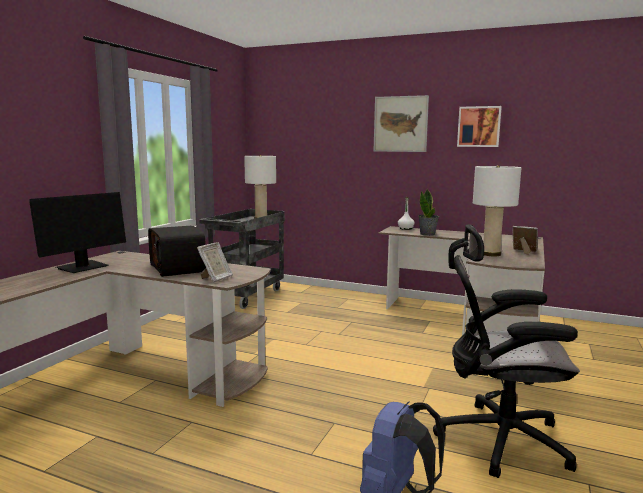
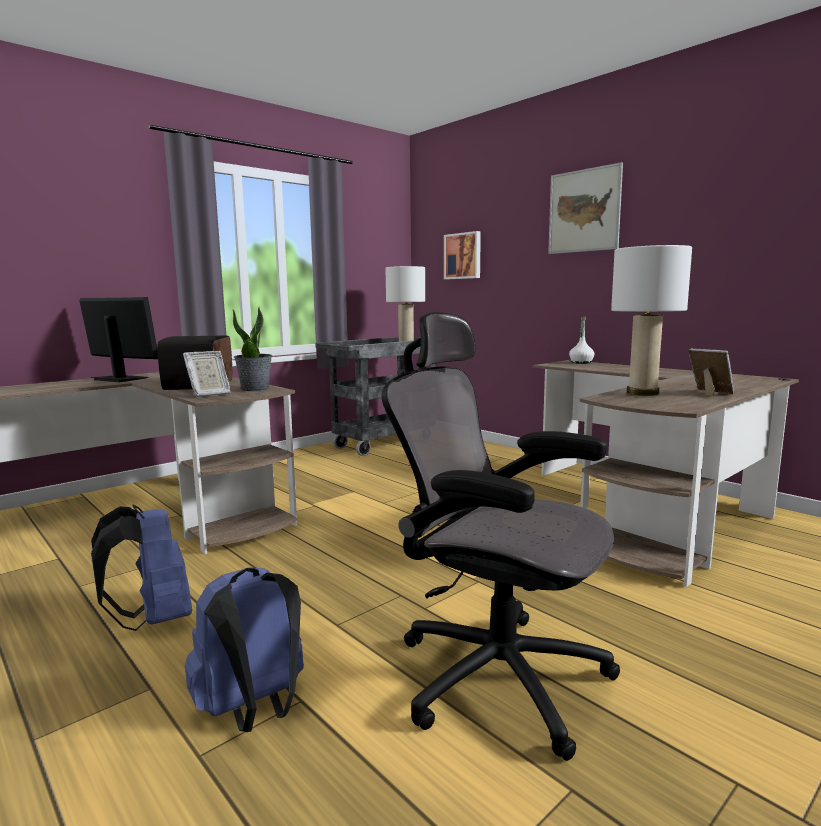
camera: 25 degrees right, 0 degrees up
(82, 267) = (120, 379): monitor -> monitor turned 120 degrees counterclockwise
(251, 461) = (154, 619): none -> blue backpack
(427, 234) = (600, 369): potted plant -> potted plant (255, 389)
(479, 126) = (696, 201): picture -> picture (463, 256)

